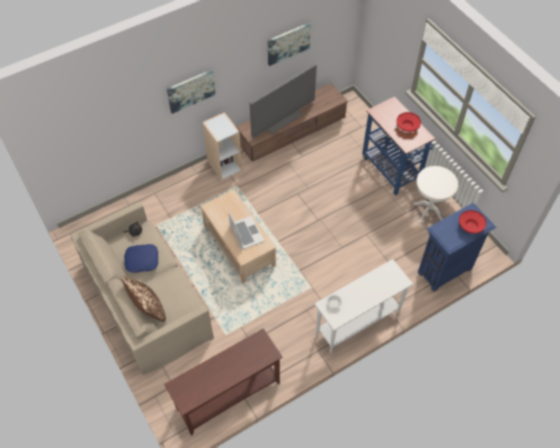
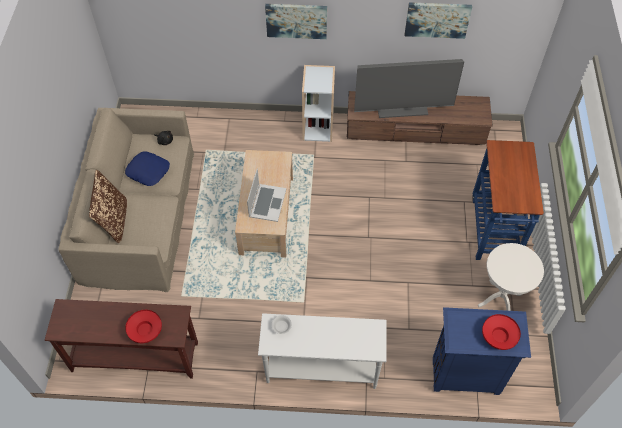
camera: 35 degrees right, 0 degrees up
(407, 126) = (520, 182): red bowl -> red bowl (145, 330)

